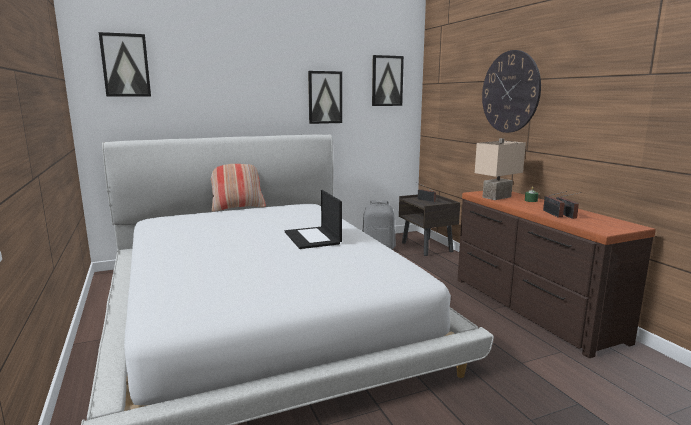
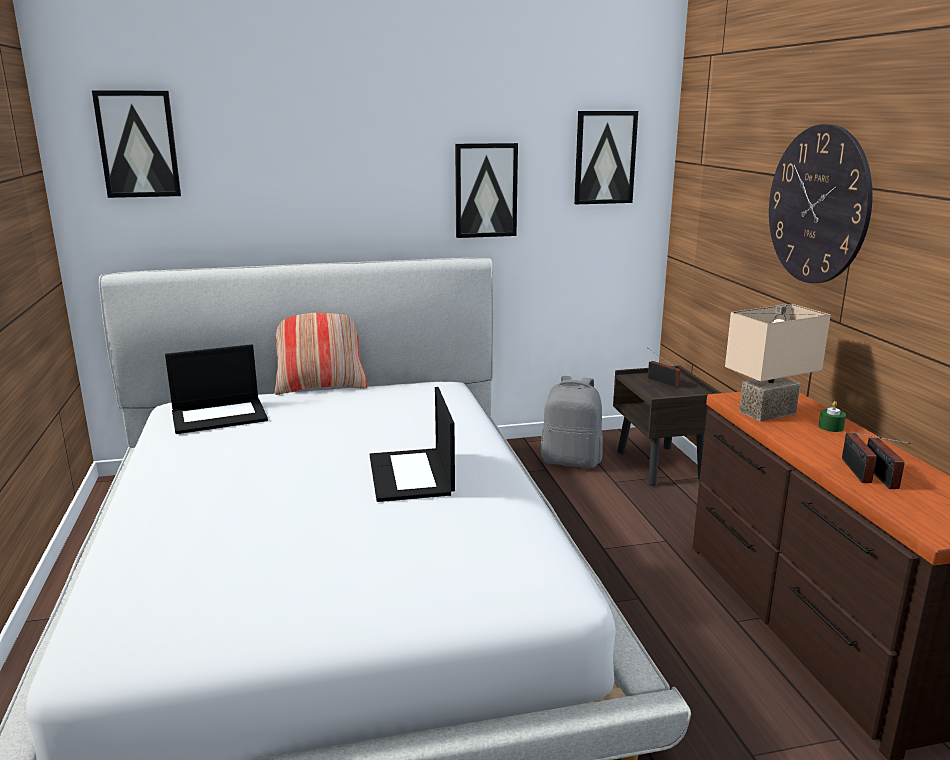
camera: 10 degrees right, 5 degrees up
(184, 220) = (220, 416): none -> laptop

